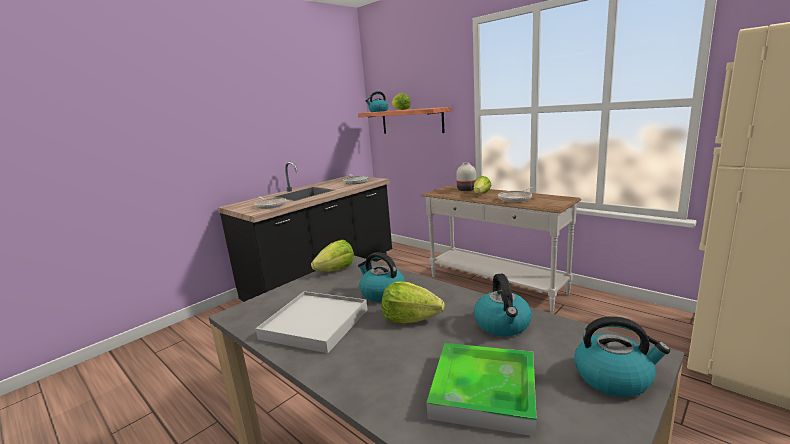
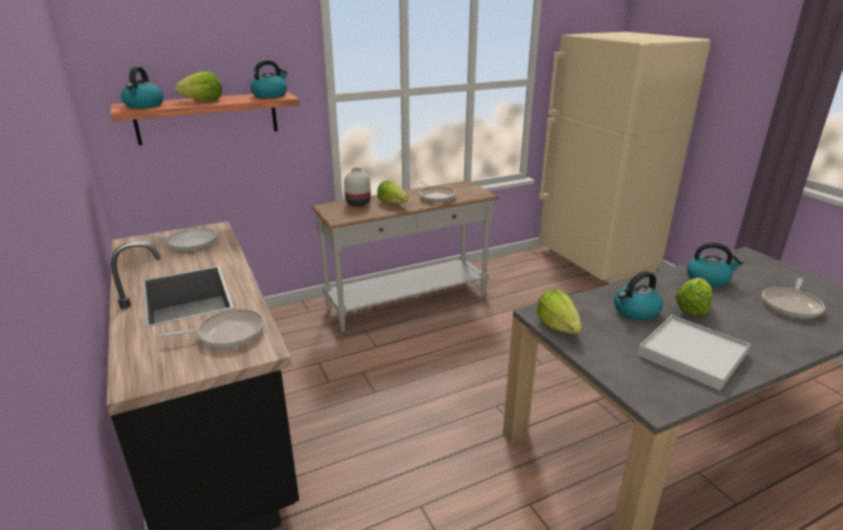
camera: 70 degrees left, 10 degrees up
(484, 391) = (791, 305): tray -> frying pan
(613, 377) = (772, 269): kettle -> kettle (270, 95)

